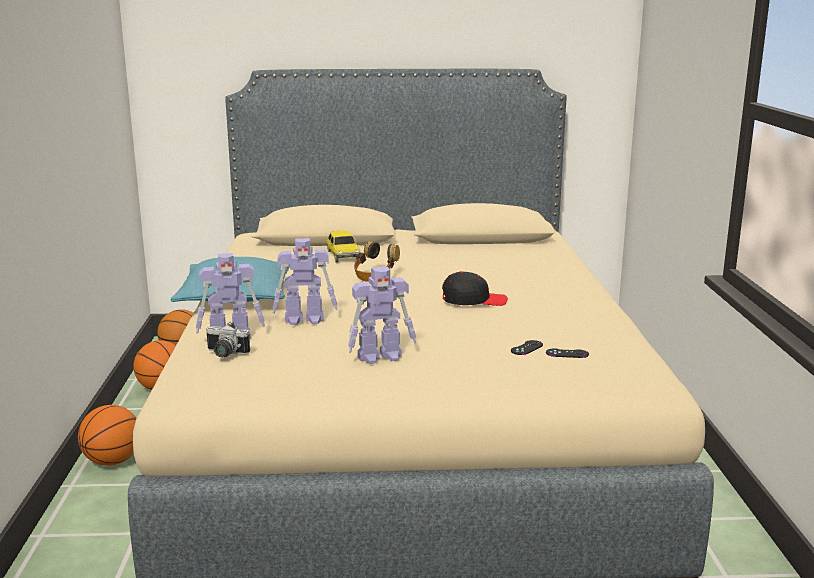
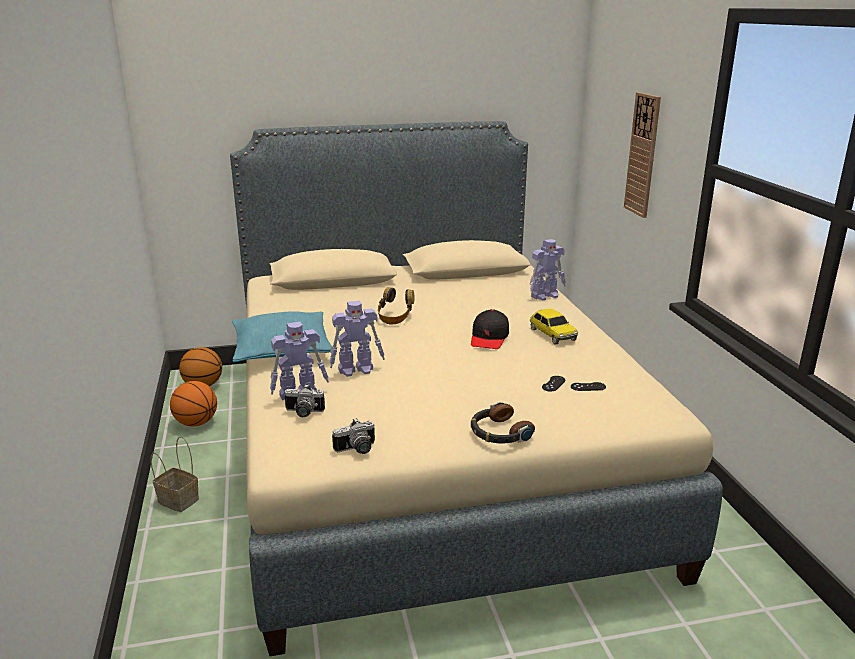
camera: 10 degrees left, 5 degrees up
(113, 461) = (177, 500): basketball -> basket
(266, 392) = (357, 450): none -> camera
(343, 255) = (357, 297): toy car -> toy car (552, 334)
(381, 356) = (439, 403): toy robot -> toy robot (545, 295)
(436, 389) = (499, 433): none -> headphones
(473, 300) = (489, 338): black cap -> black cap turned 120 degrees clockwise
(688, 103) = (642, 155): none -> wall clock

